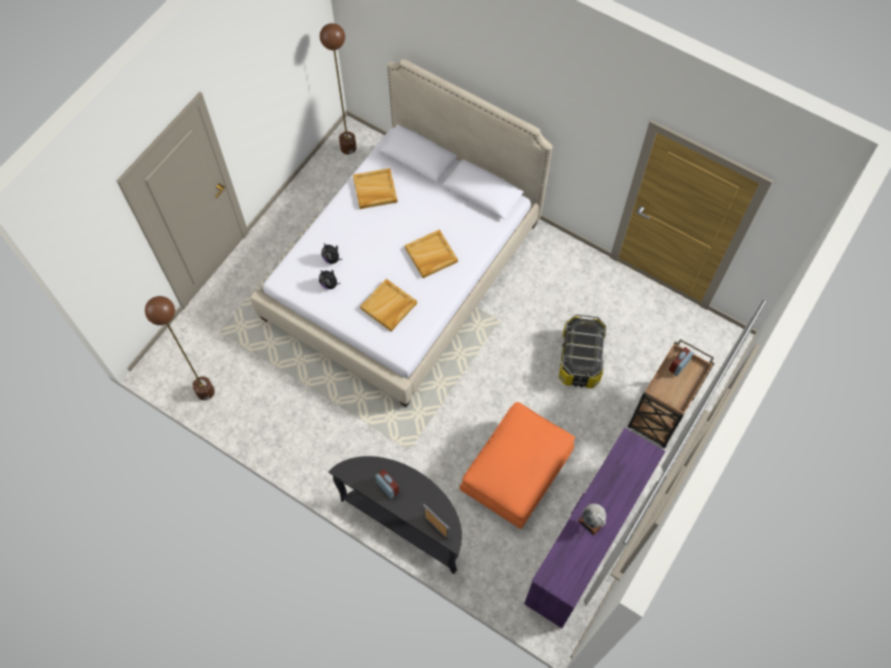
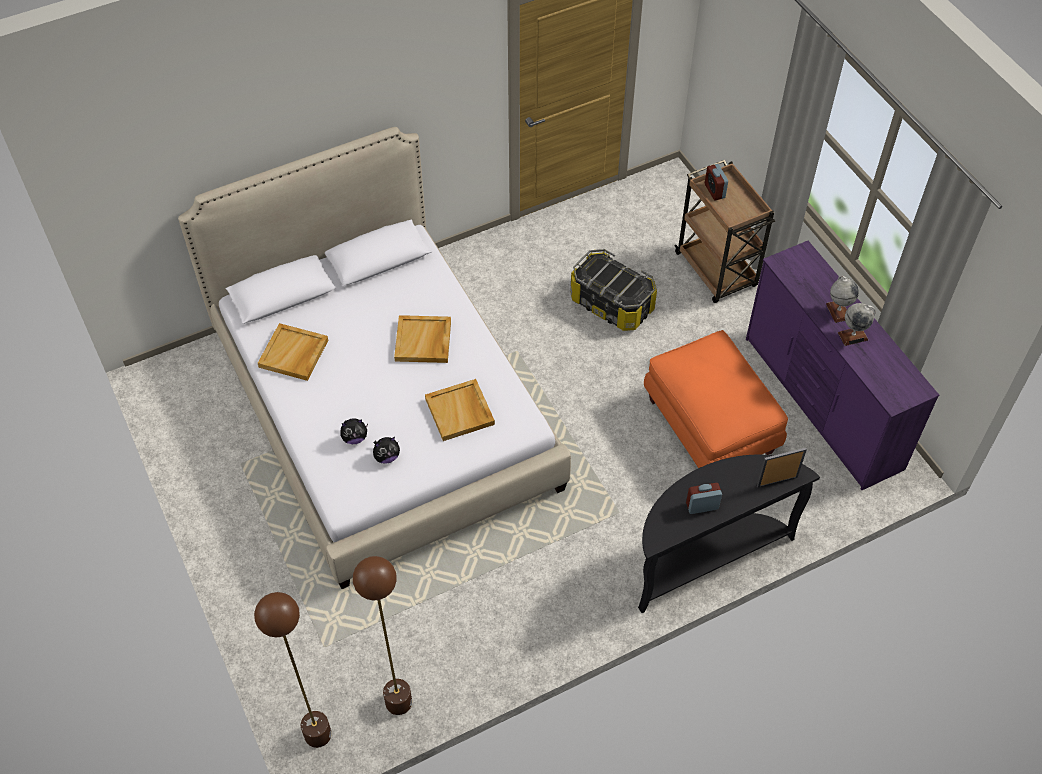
camera: 60 degrees left, 10 degrees down
(348, 148) = (174, 386): brown floor lamp -> brown floor lamp (317, 734)
(608, 502) = (838, 311): none -> globe

